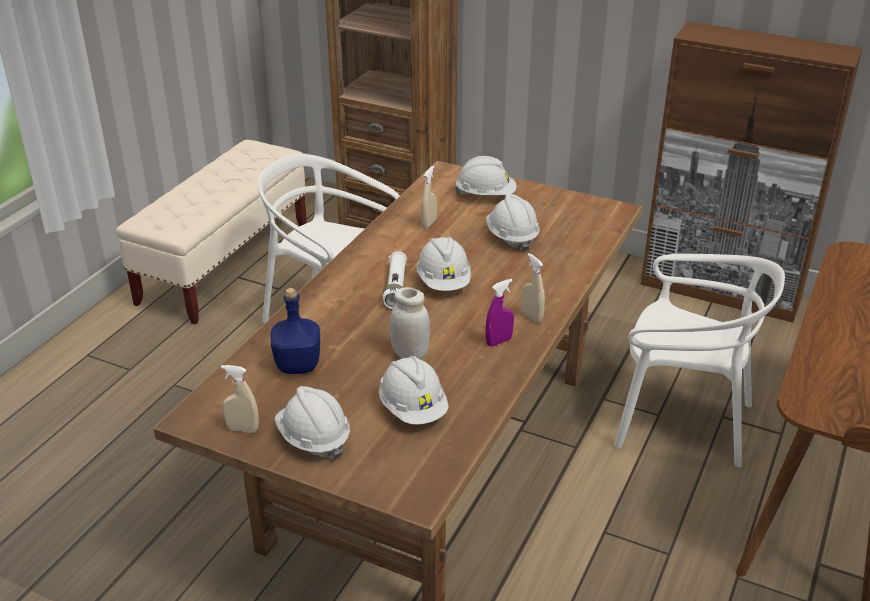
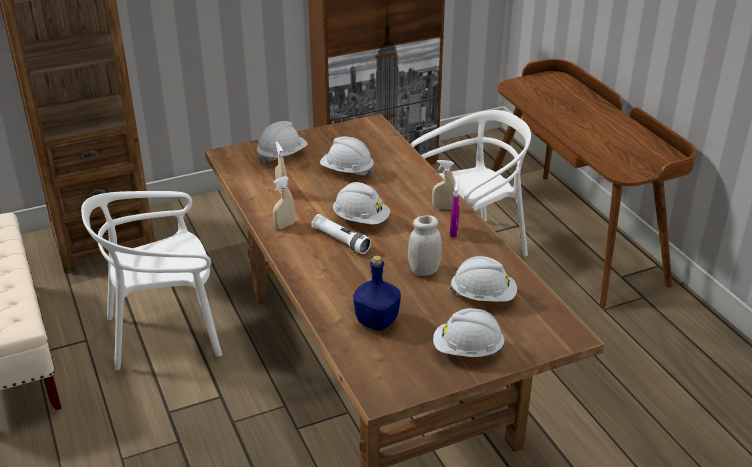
camera: 50 degrees left, 0 degrees up
(243, 429) = (421, 377): beige spray bottle -> beige spray bottle (284, 226)

